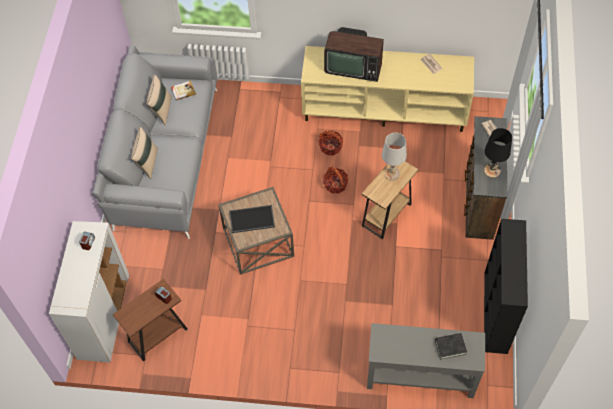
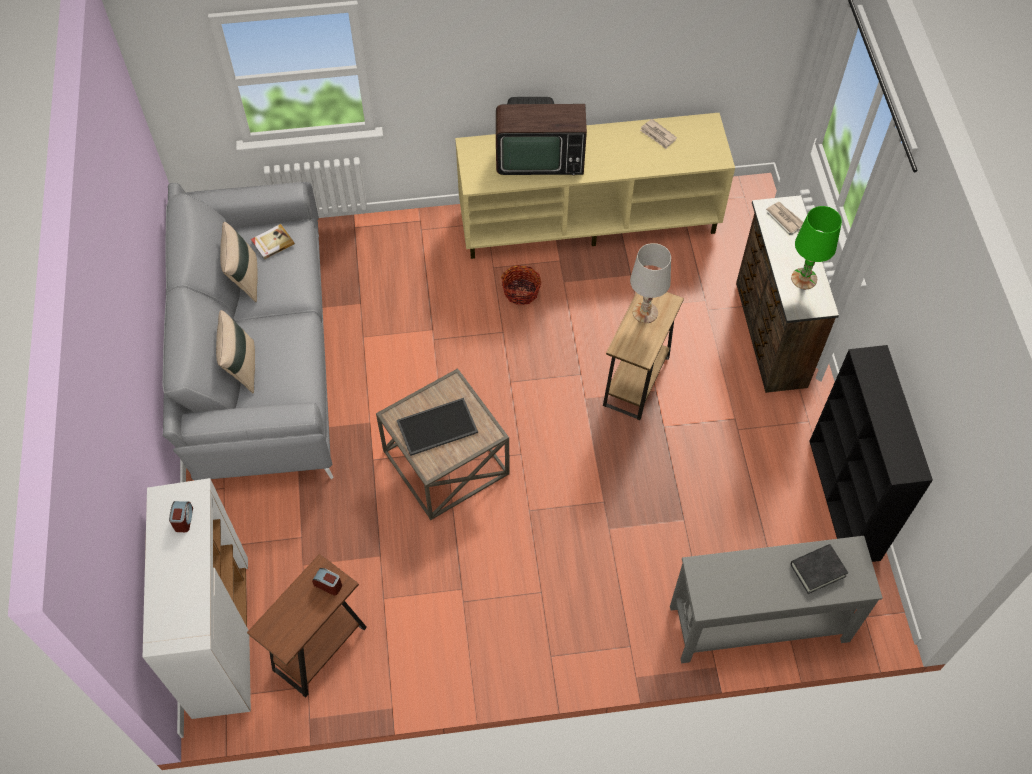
camera: 15 degrees left, 0 degrees up
(335, 184) = (544, 348): basket -> none
(492, 170) = (804, 278): black table lamp -> green table lamp

